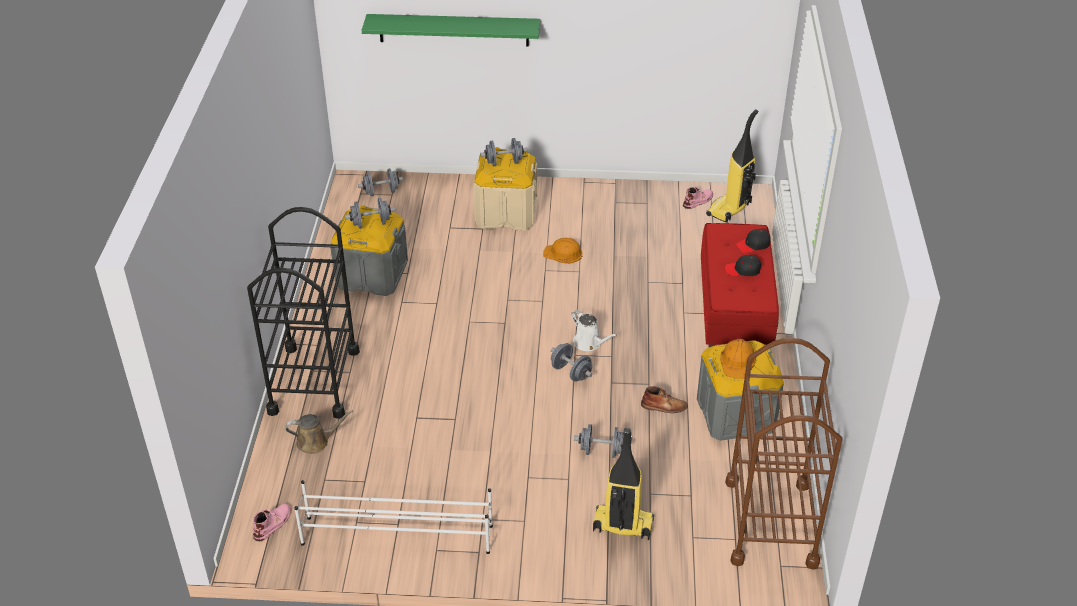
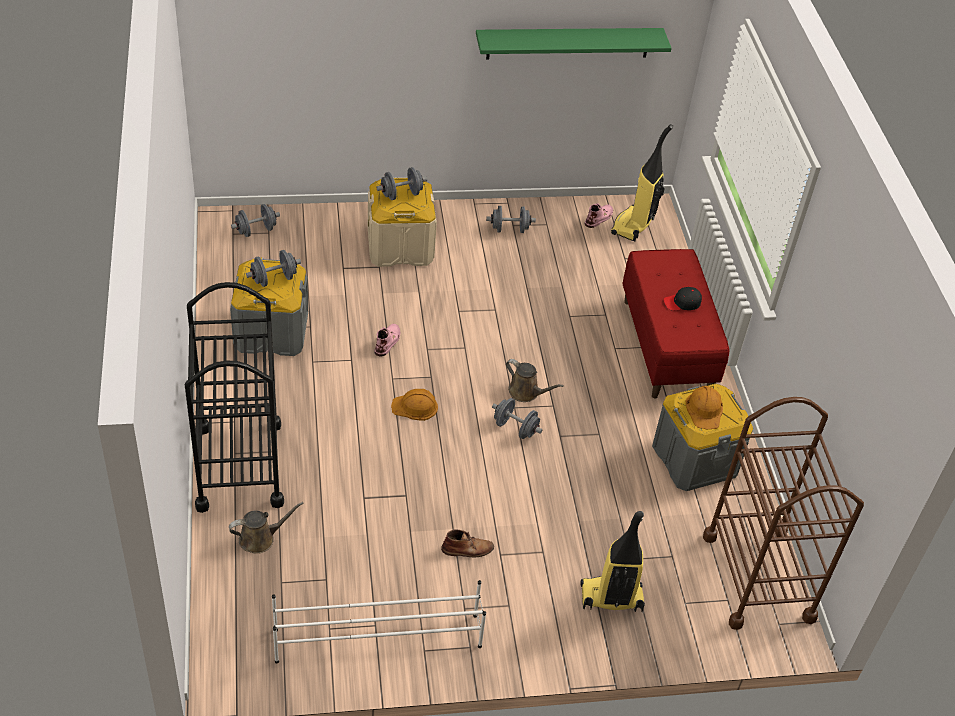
camera: 15 degrees left, 5 degrees up
(273, 524) = (237, 641): pink boot -> pink boot (387, 341)
(453, 30) = (338, 50): green shelf -> green shelf (568, 43)
(563, 253) = (473, 290): orange hard hat -> orange hard hat (415, 407)
(589, 343) = (526, 392): white watering can -> brown watering can
(601, 451) = (569, 516): grey dumbbell -> grey dumbbell (509, 229)
(664, 406) = (621, 458): brown boot -> brown boot (468, 549)
(753, 245) = (685, 273): black cap -> none

